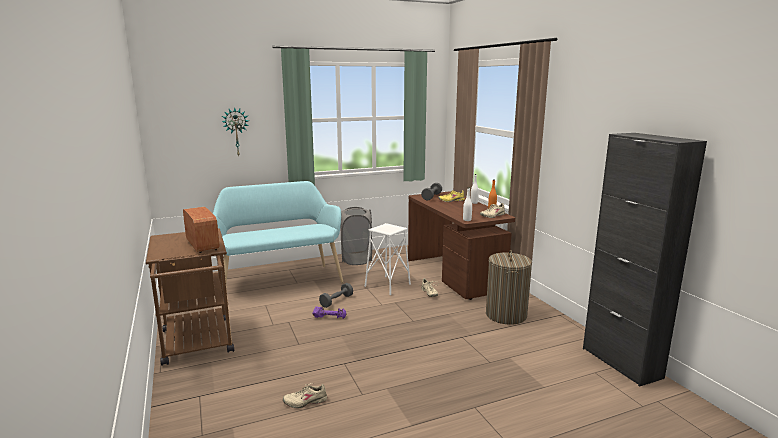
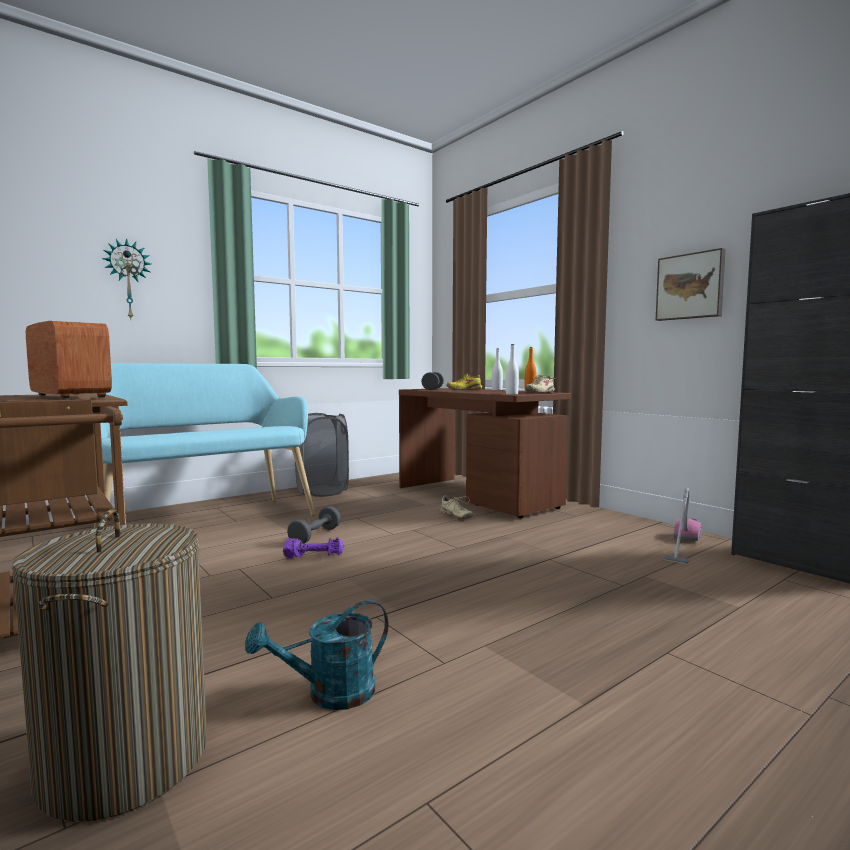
camera: 15 degrees left, 10 degrees down
(305, 401) = (329, 694): beige shoe -> turquoise watering can
(387, 285) = (387, 513): white stool -> none
(506, 315) = (587, 529): laundry basket -> laundry basket (125, 760)
(556, 338) = (682, 546): none -> vacuum cleaner
(590, 160) = (690, 286): none -> picture

